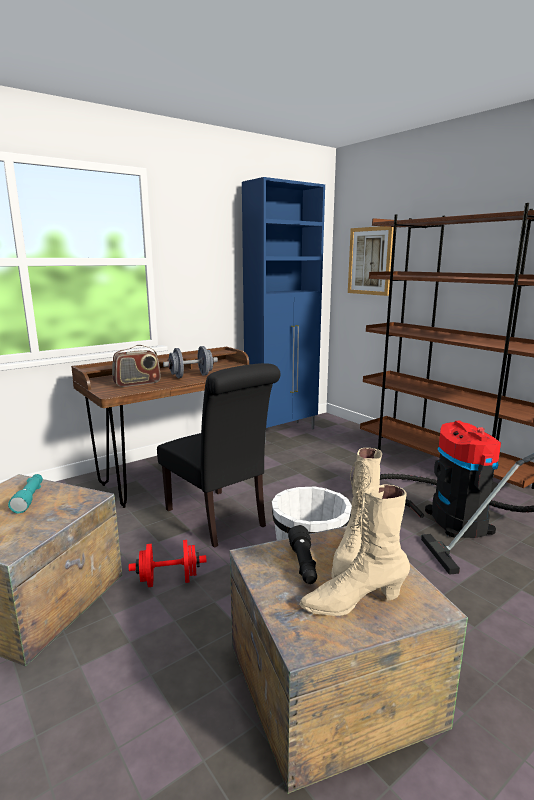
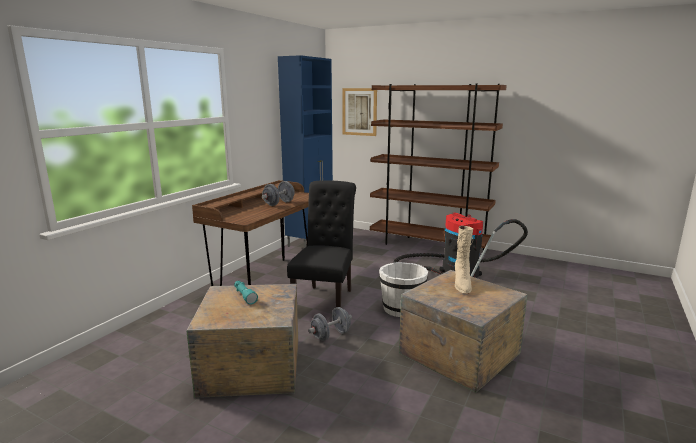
camera: 25 degrees left, 0 degrees up
(137, 383) = (249, 212): radio -> none
(169, 580) = (330, 335): red dumbbell -> grey dumbbell
(219, 520) = (326, 299): black chair -> black chair turned 105 degrees counterclockwise
(303, 564) = (443, 291): black flashlight -> none
(353, 602) = (480, 299): beige boot -> none

